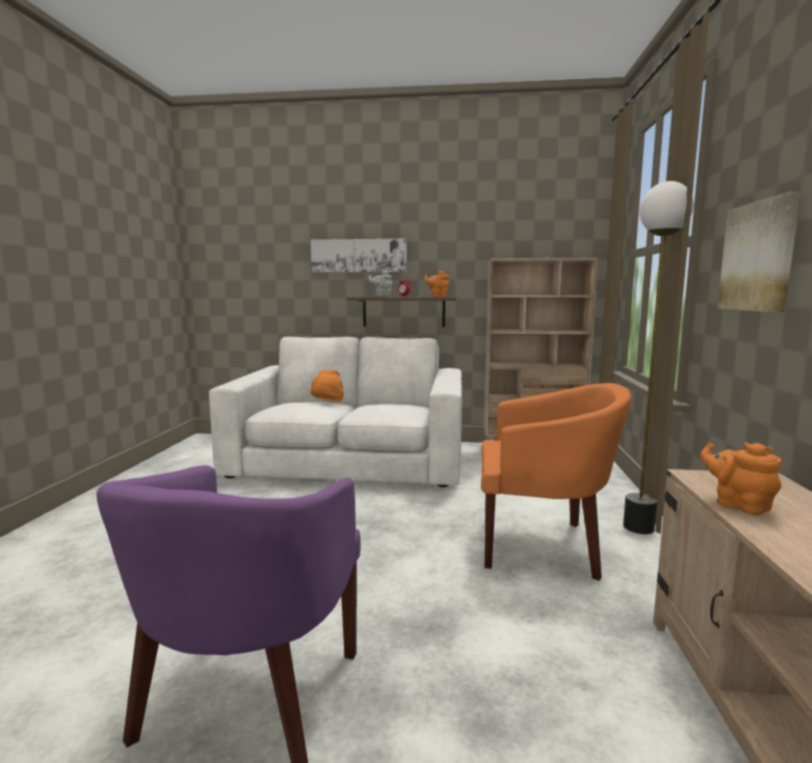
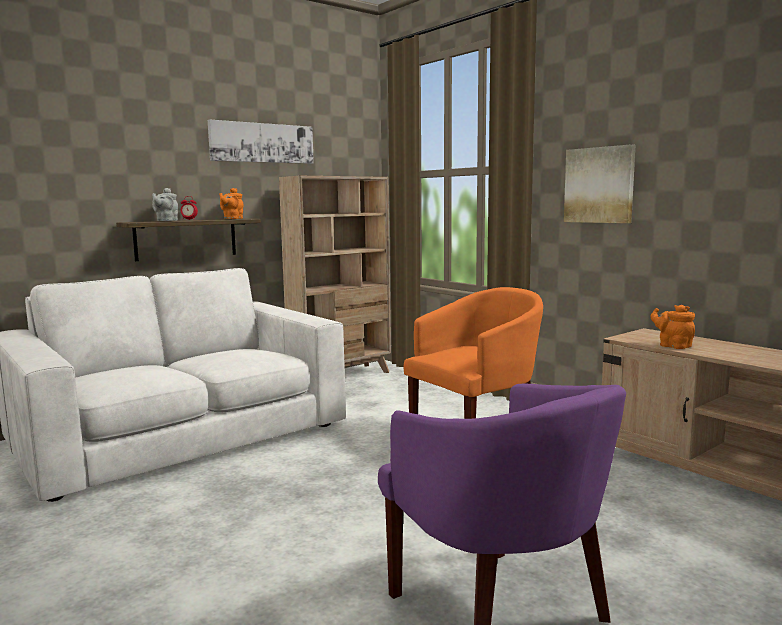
camera: 45 degrees left, 0 degrees up
(327, 403) = (147, 366): orange hat -> none
(359, 256) = (122, 167): picture -> picture (262, 143)
(639, 527) = (505, 407): floor lamp -> none
(738, 505) = (672, 345): orange teapot -> orange teapot turned 45 degrees clockwise

